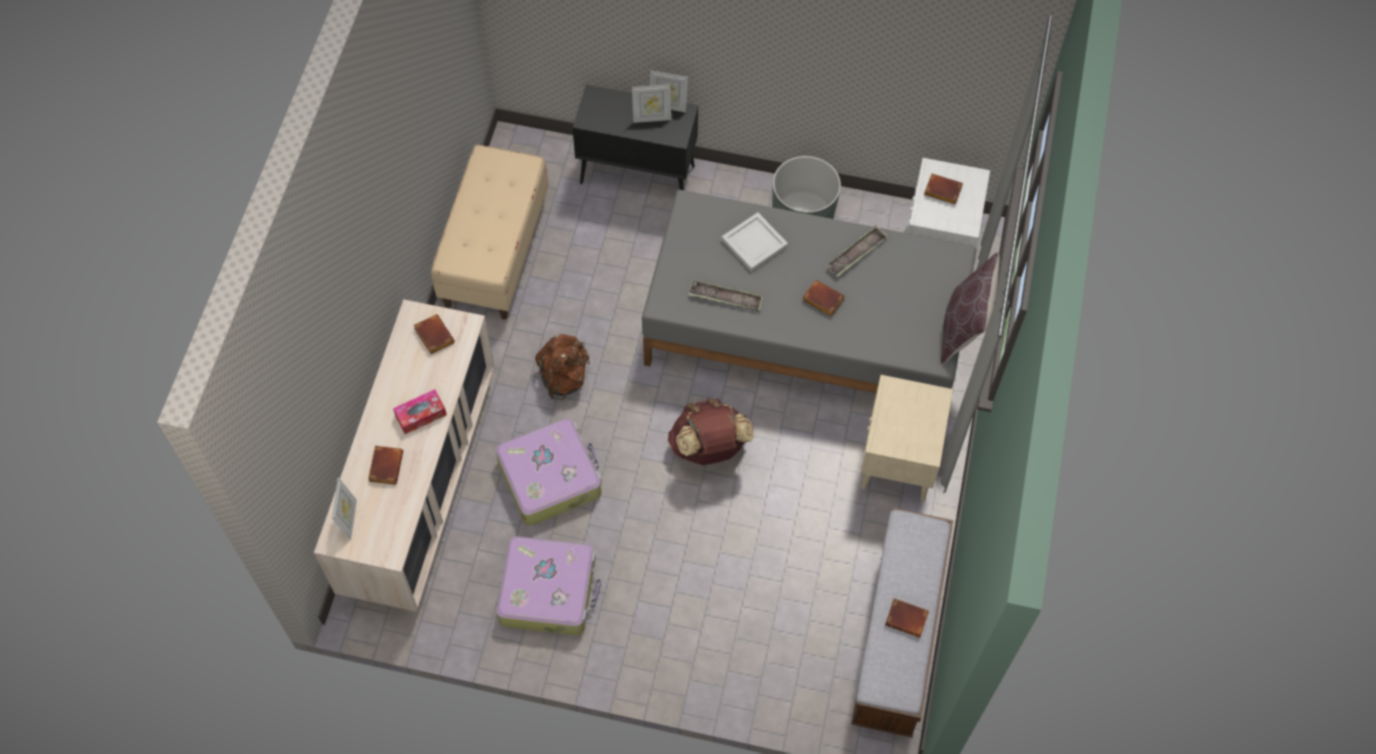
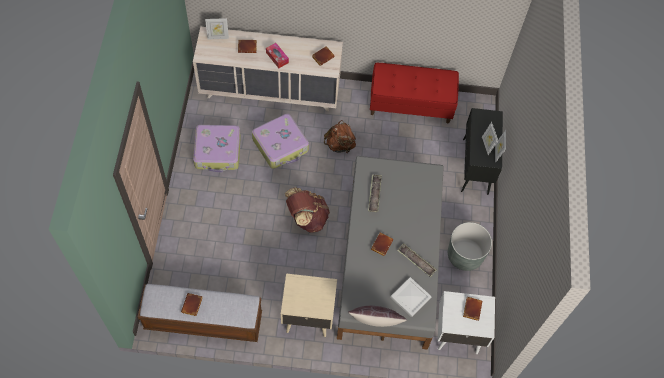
camera: 80 degrees right, 0 degrees up
(495, 252) = (411, 104): beige bench -> red bench
(754, 244) = (412, 206): white tray -> white tray (410, 297)

